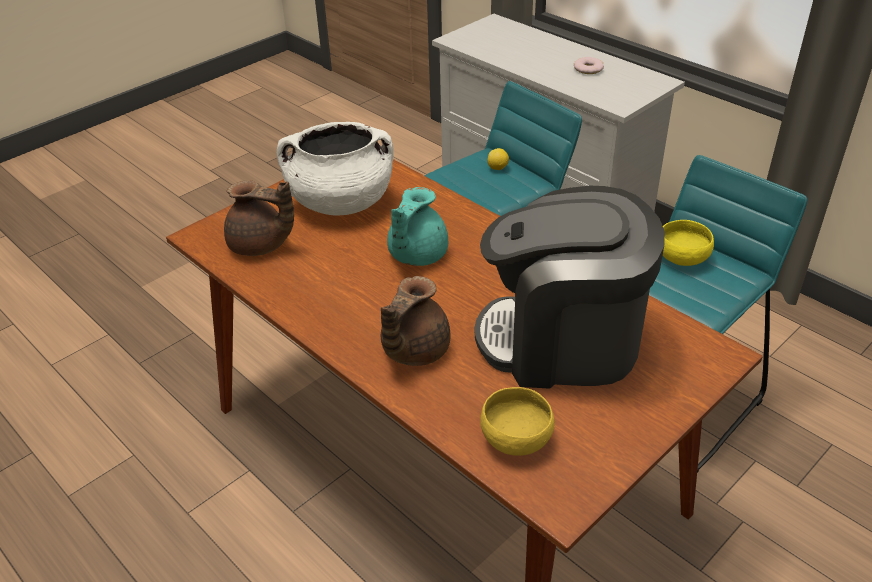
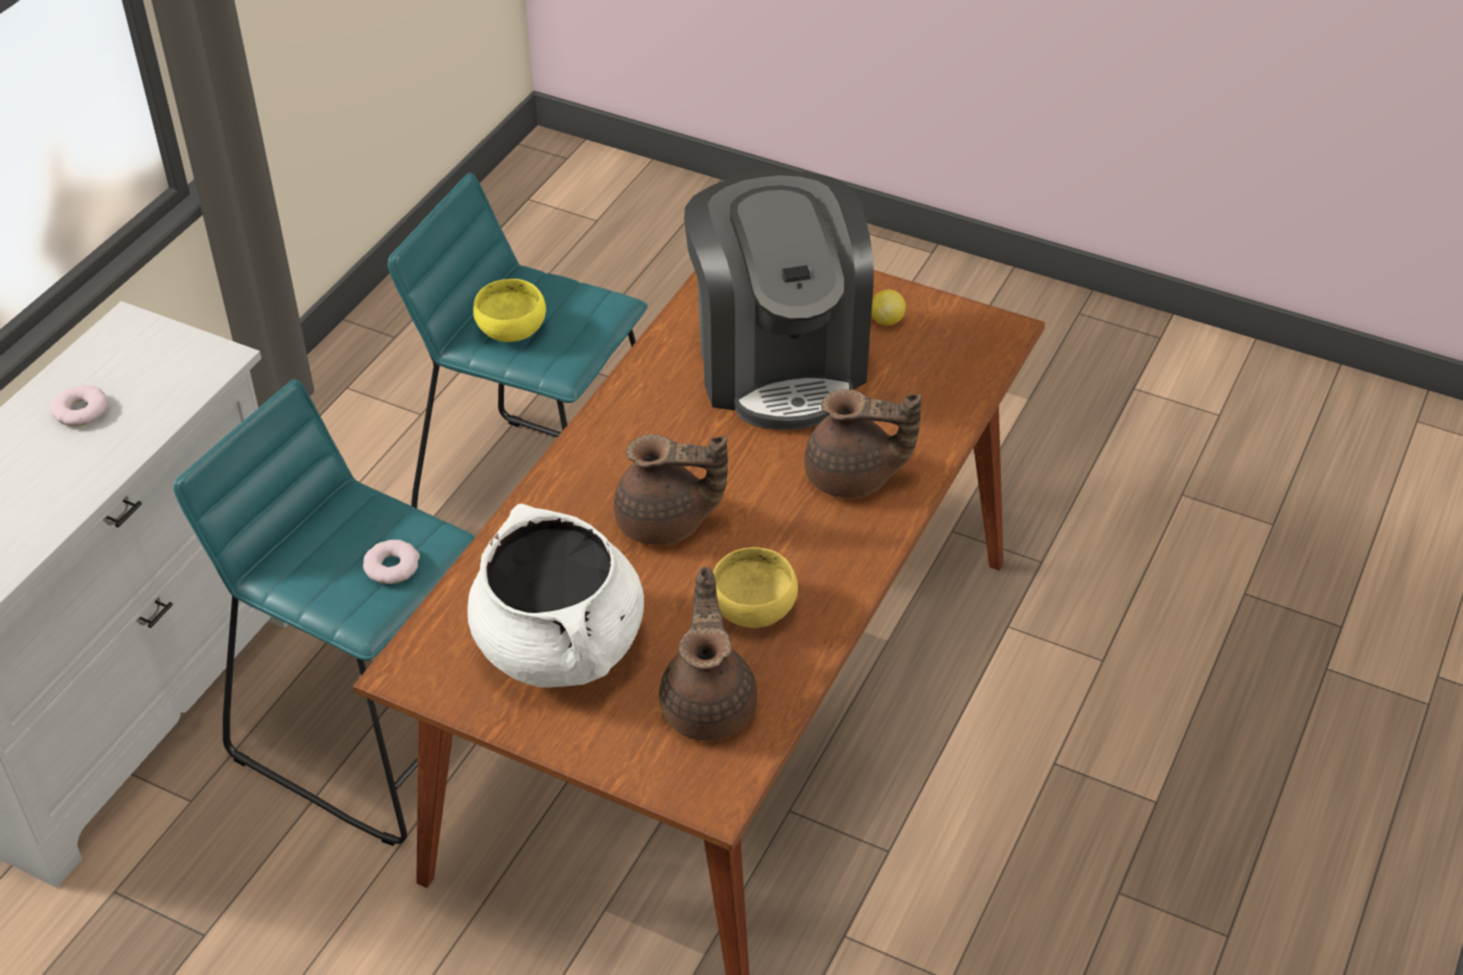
camera: 110 degrees left, 5 degrees up
(415, 255) = (665, 523): turquoise teapot -> brown teapot
(471, 189) = (392, 566): none -> donut
(498, 168) = (318, 548): lemon -> lemon (887, 320)
(517, 438) = (939, 371): yellow bowl -> yellow bowl (752, 608)

